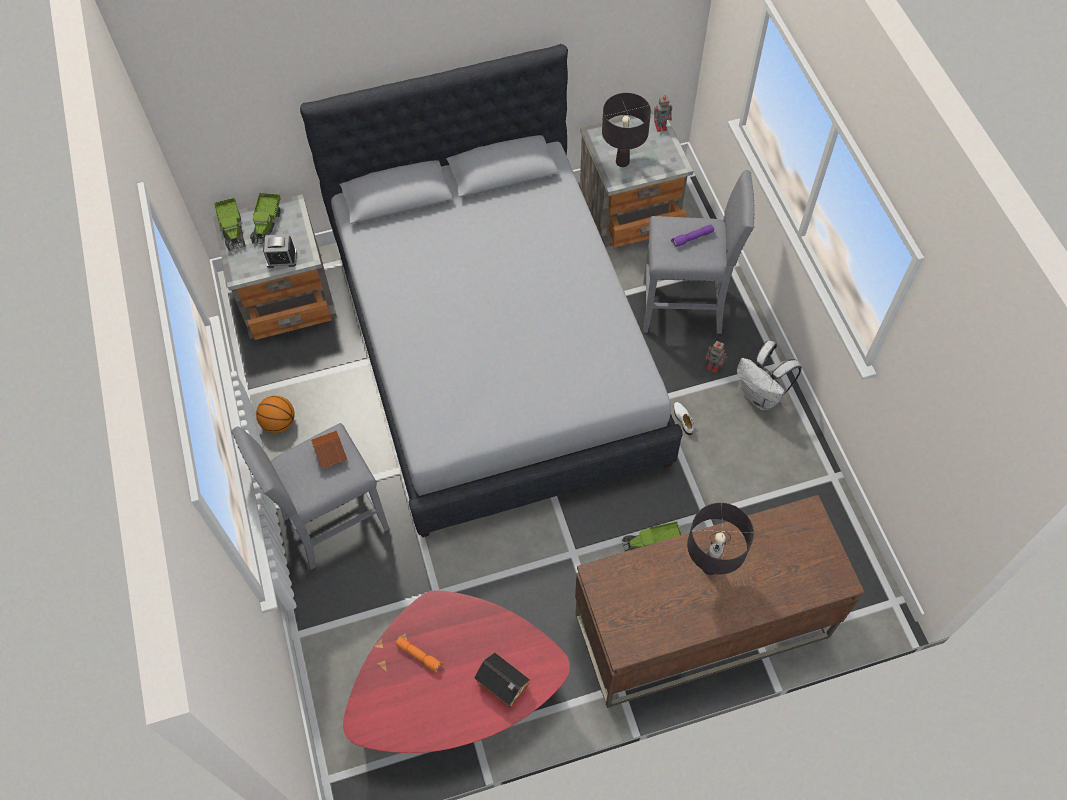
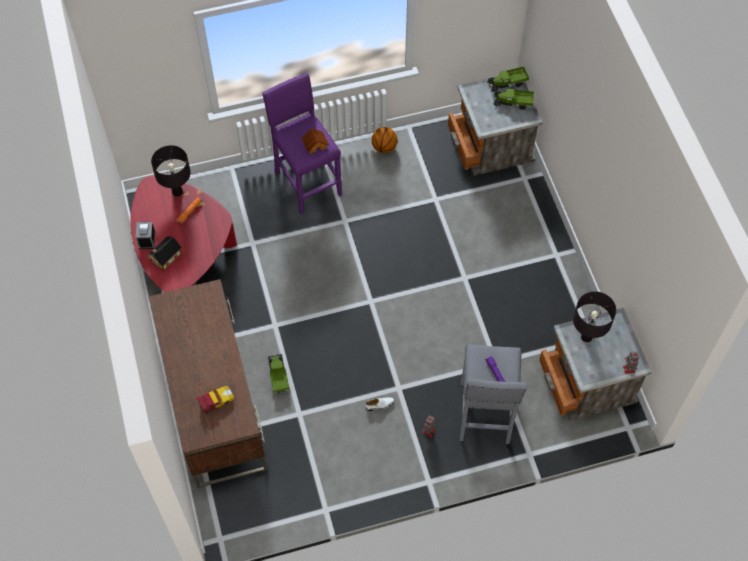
camera: 90 degrees right, 0 degrees up
(281, 258) = (482, 114): alarm clock -> alarm clock (147, 239)
(333, 523) = (307, 182): grey stool -> purple stool
(496, 349) = (445, 279): grey bed -> none
(709, 566) = (211, 357): black table lamp -> black table lamp (177, 192)
(760, 396) = (400, 464): white backpack -> none
(779, 555) = (215, 401): none -> toy car

